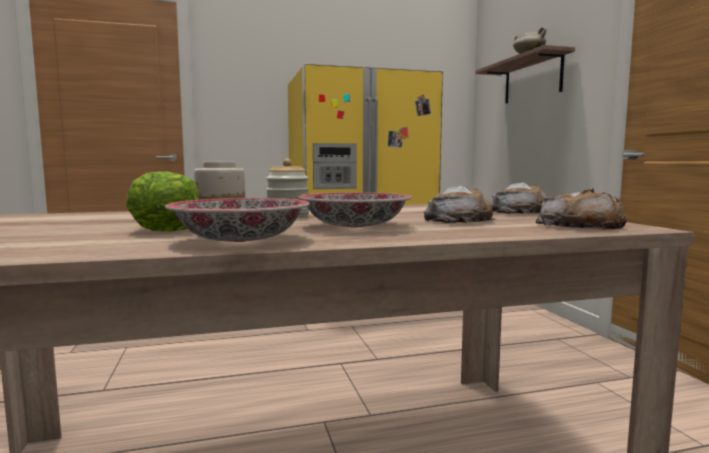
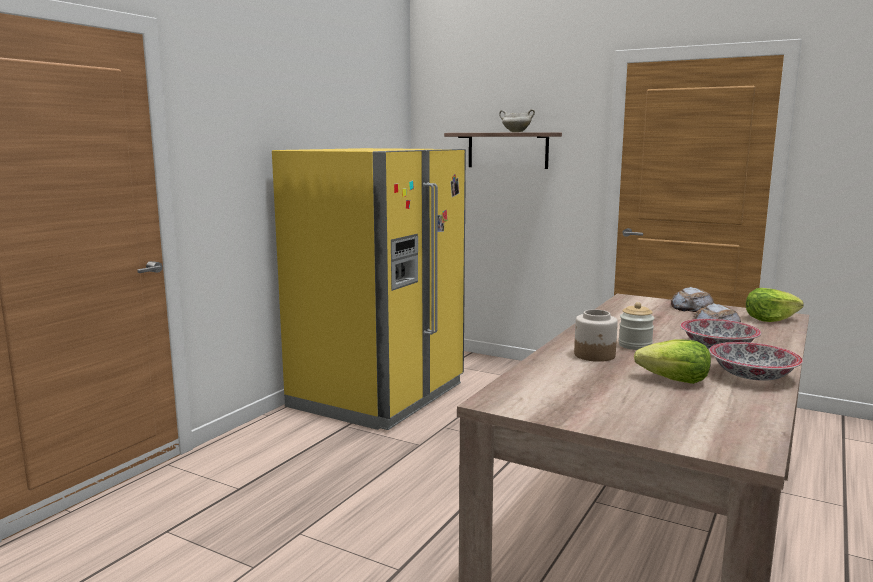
camera: 45 degrees left, 5 degrees up
(579, 225) = (769, 319): bread -> lettuce

